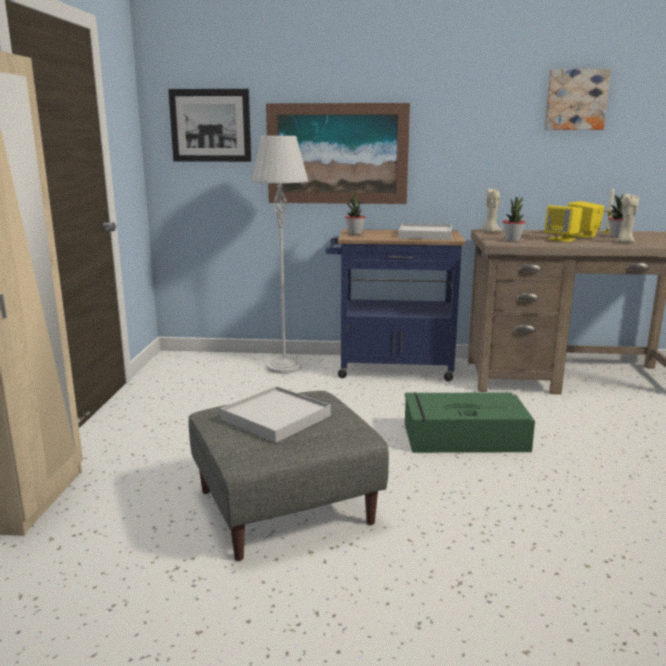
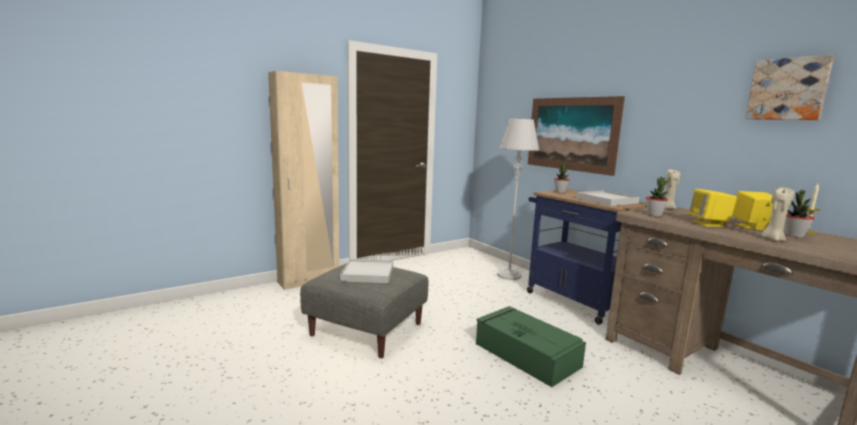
camera: 50 degrees right, 5 degrees down
(210, 125) = (505, 113): picture -> none

